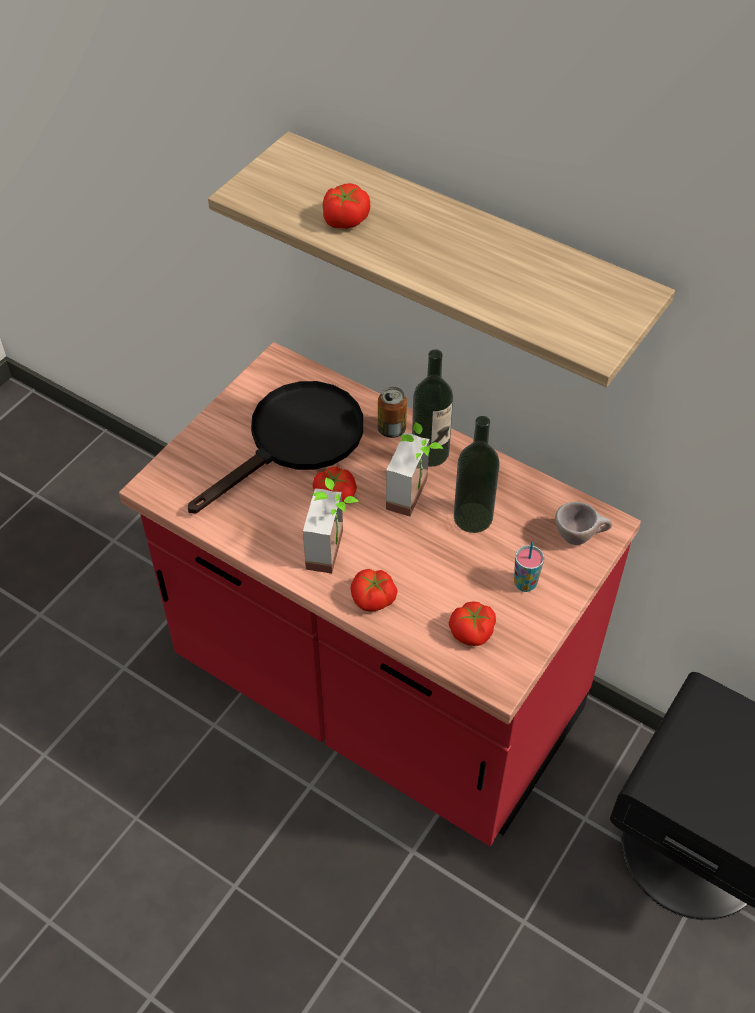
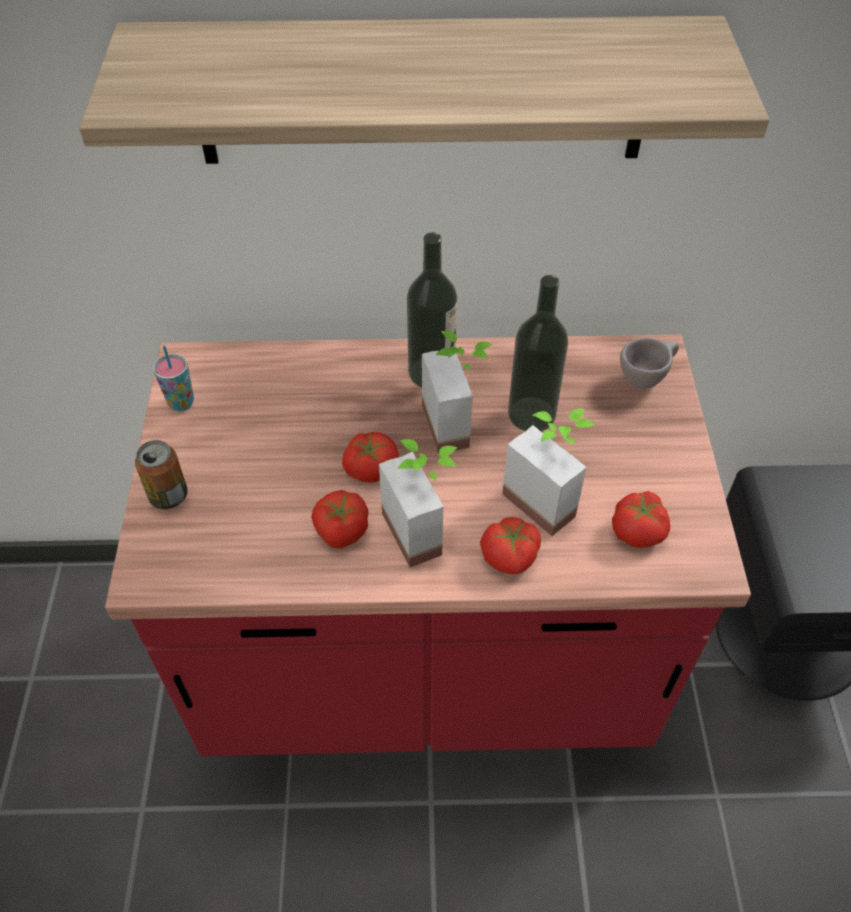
camera: 35 degrees left, 0 degrees up
(295, 442) = (277, 435): black frying pan -> none
(344, 219) = (292, 84): tomato -> tomato (341, 530)
(391, 429) = (371, 369): can -> can (168, 495)
(432, 577) = (548, 497): none -> potted plant
(525, 584) = (640, 451): cup -> cup (181, 403)

